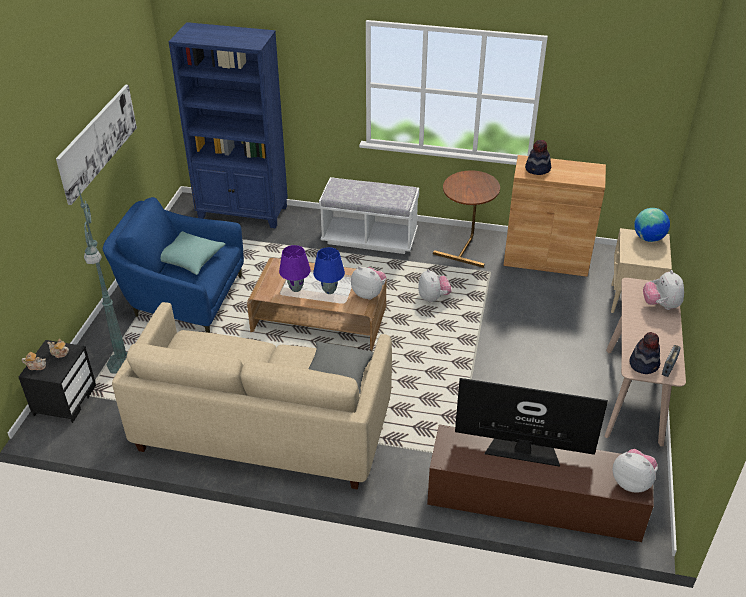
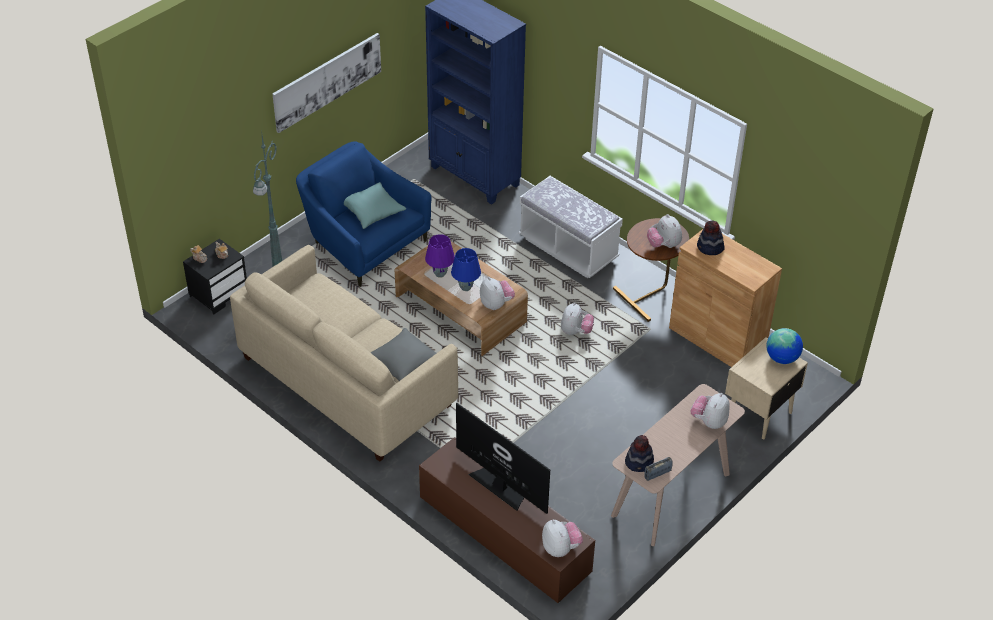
camera: 30 degrees right, 5 degrees up
(481, 189) = (663, 245): none -> plush toy

